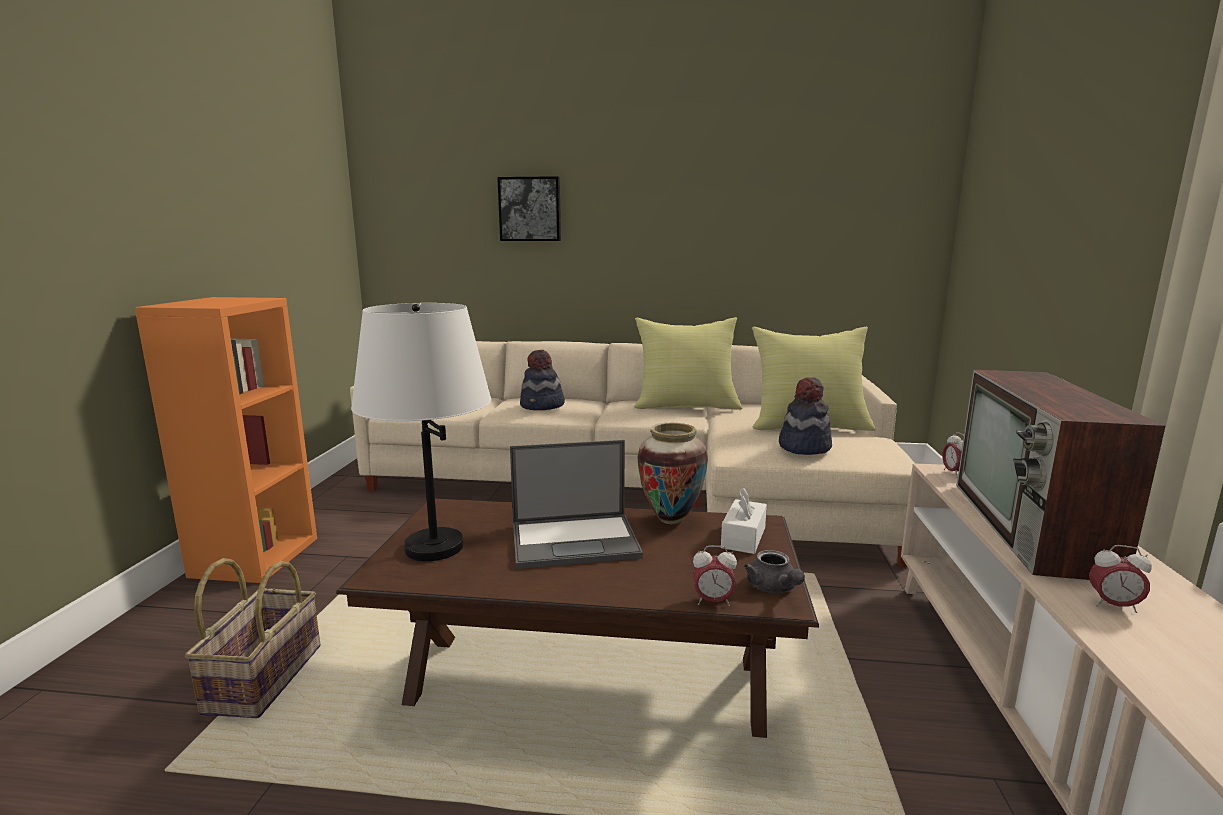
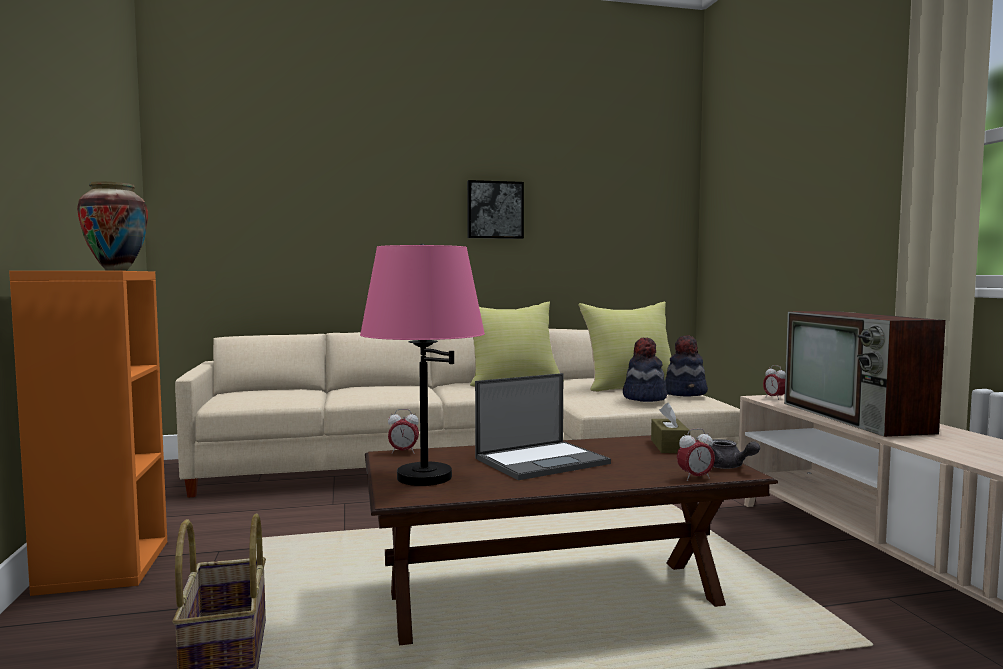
camera: 20 degrees left, 10 degrees down
(433, 547) = (423, 477): white table lamp -> pink table lamp
(530, 209) = (343, 207): picture -> picture (494, 210)
(542, 406) = (381, 390): hat -> hat (685, 393)
(671, 520) = (601, 443): vase -> vase (116, 270)
(743, 537) = (669, 446): white tissue box -> brown tissue box
(1113, 606) = (943, 443): alarm clock -> alarm clock (403, 452)

